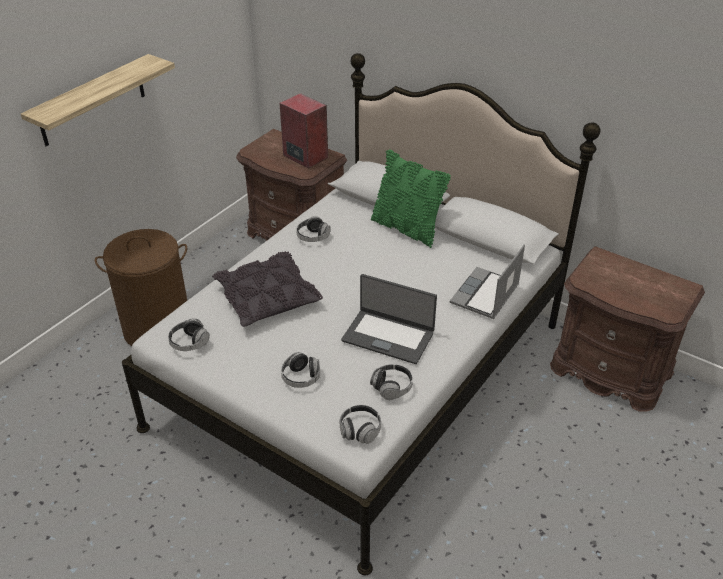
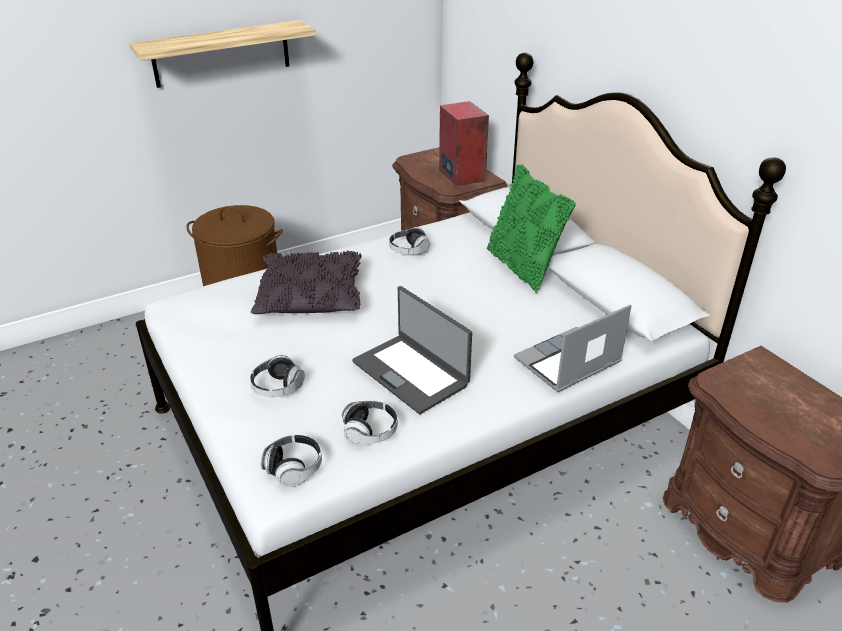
camera: 25 degrees right, 5 degrees down
(189, 343) = (194, 316): headphones -> none

